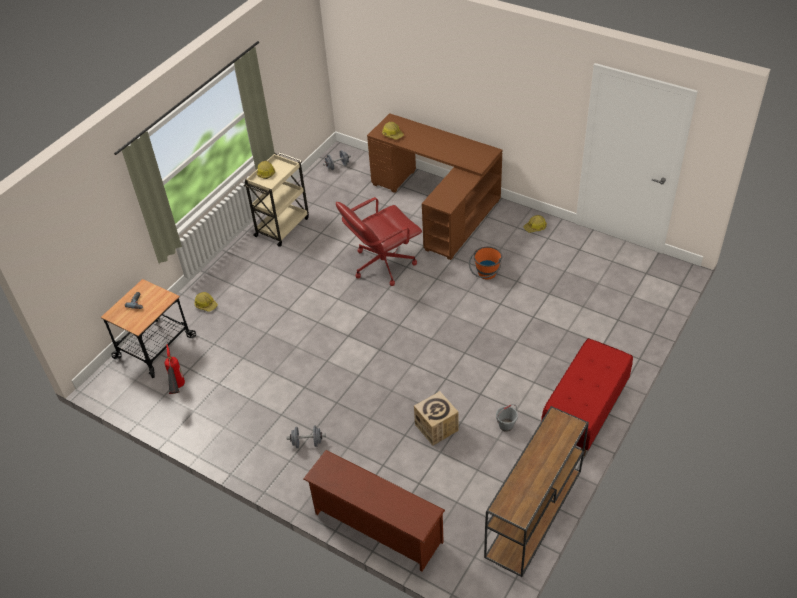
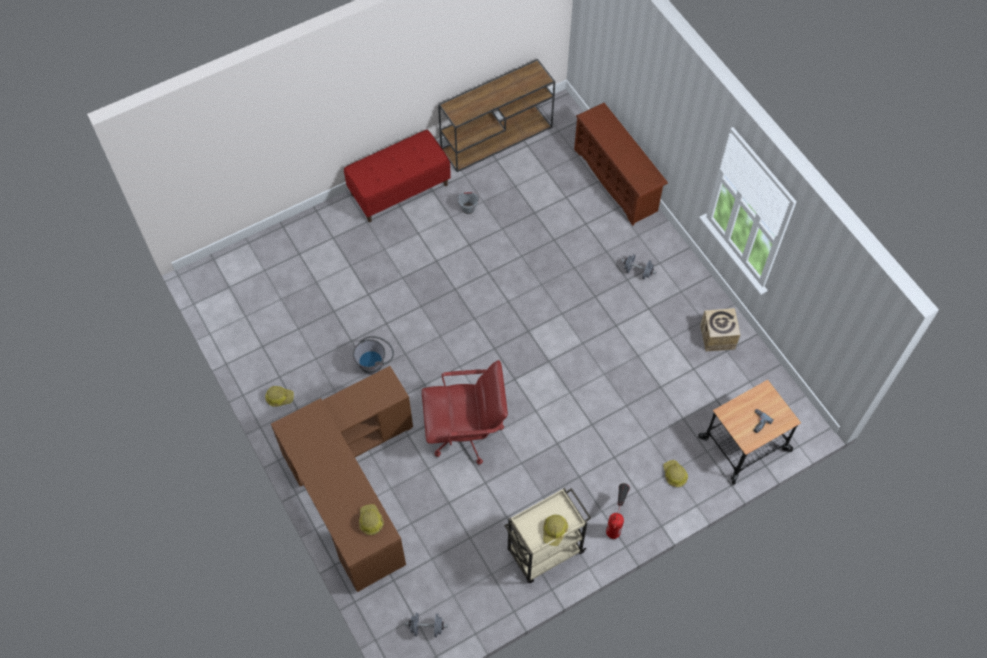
camera: 155 degrees left, 15 degrees up
(179, 392) = (734, 377): fire extinguisher -> fire extinguisher (616, 519)
(436, 427) = (524, 233): cardboard box -> cardboard box (717, 337)
(485, 275) = (375, 363): orange bucket -> grey bucket

